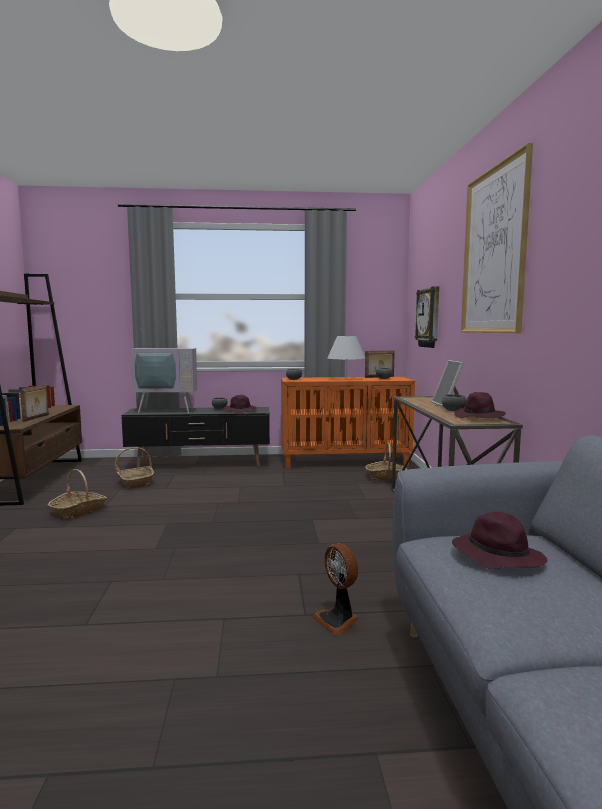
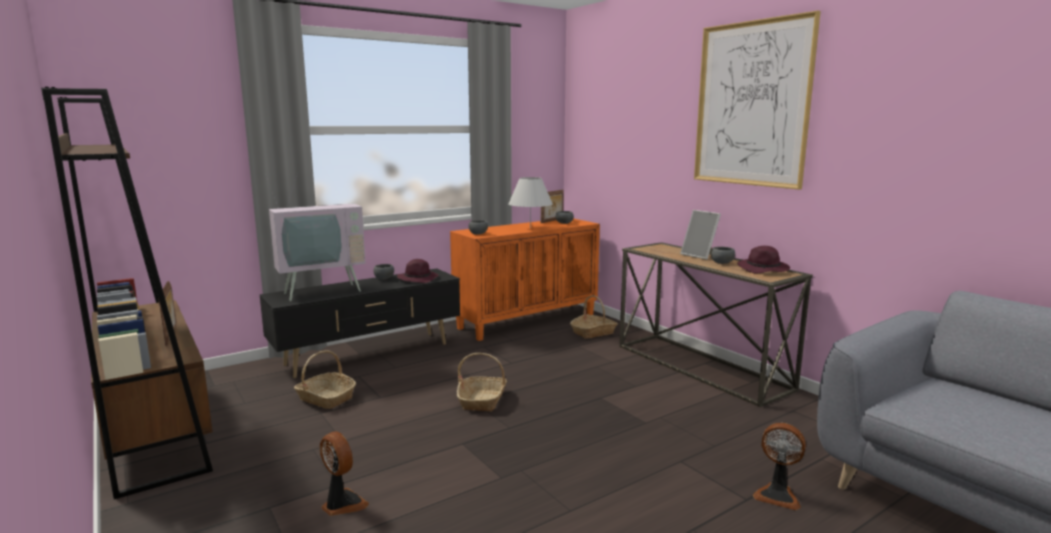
camera: 30 degrees left, 5 degrees up
(49, 537) = (342, 504): none -> fan
(78, 511) = (319, 458): basket -> basket (482, 400)
(429, 318) = (621, 157): wall clock -> none
(496, 556) = (963, 406): purple hat -> none

